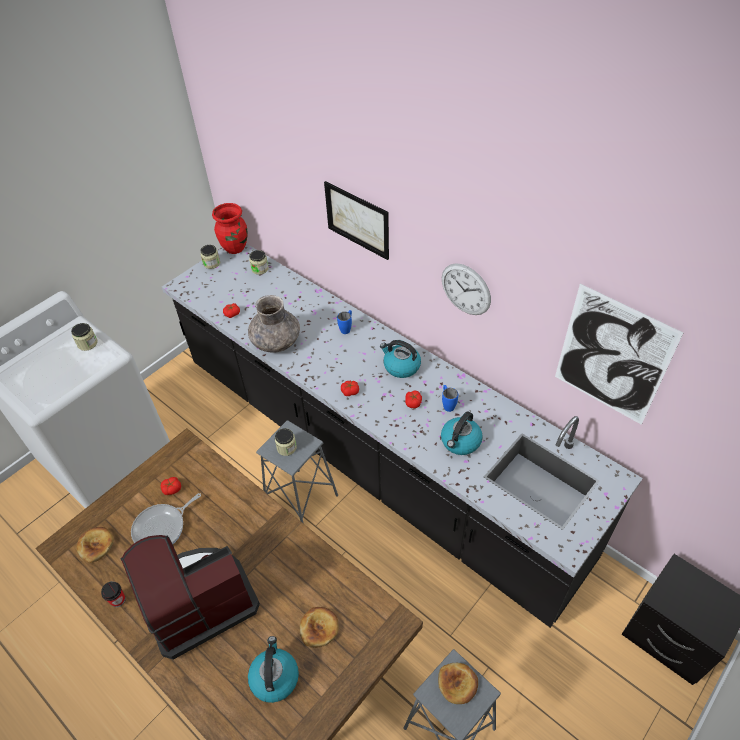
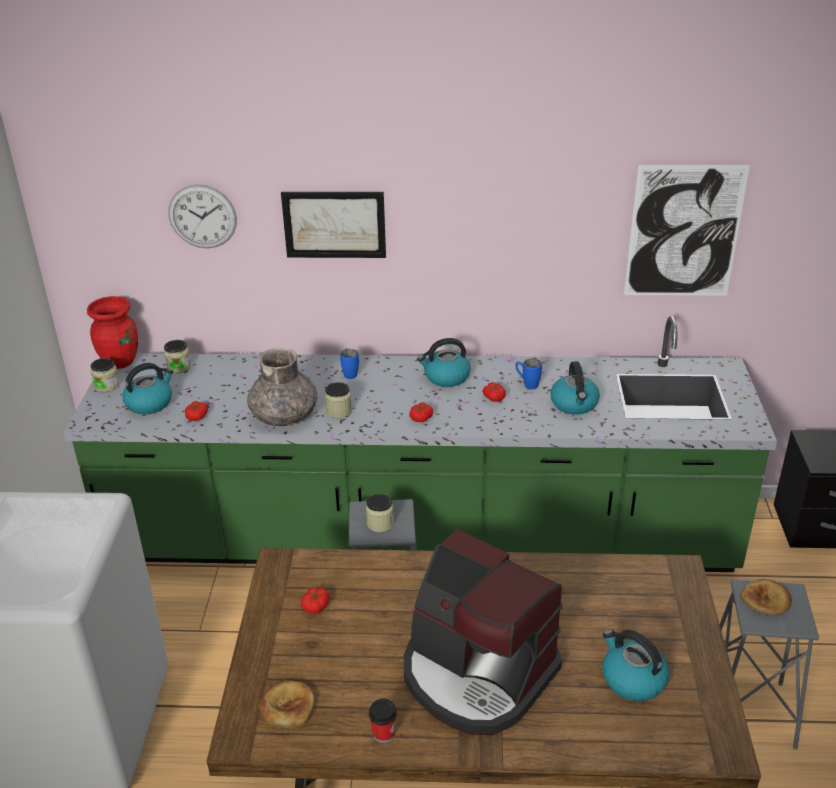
camera: 40 degrees left, 15 degrees down
(87, 343) = (50, 509): jar -> jar (339, 411)
(162, 528) = (350, 644): frying pan -> none
(199, 601) = (476, 675): coffee machine -> coffee machine turned 75 degrees counterclockwise
(219, 289) = (150, 403): none -> kettle
(319, 628) = (621, 617): bread -> none
(373, 455) = (420, 539): black counter -> green counter
(466, 289) = (500, 243): wall clock -> wall clock (202, 216)

